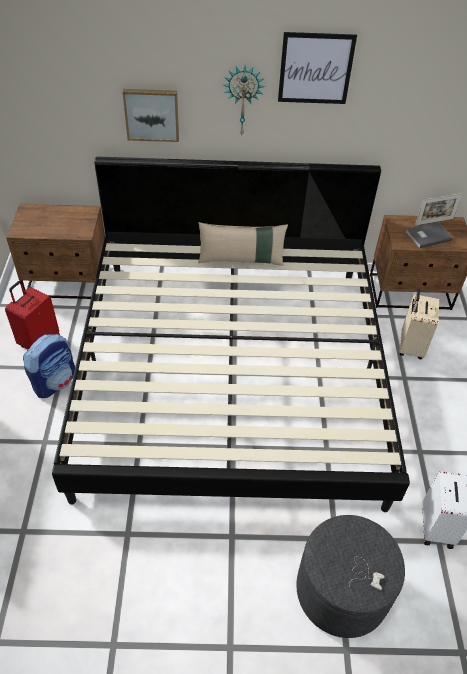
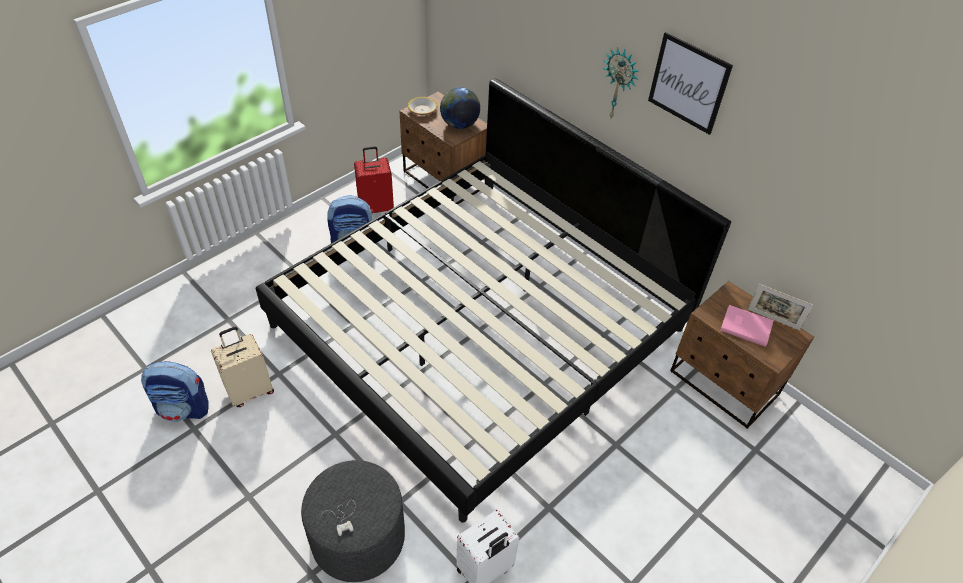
camera: 45 degrees right, 0 degrees up
(26, 226) = (422, 110): none -> bowl
(74, 219) = (459, 124): none -> globe
(82, 638) = (184, 408): none -> backpack
(152, 114) = (545, 61): picture -> none
(241, 259) = (566, 240): beige pillow -> none
(410, 347) = (657, 425): beige suitcase -> beige suitcase (250, 390)
(427, 235) = (745, 325): grey book -> pink book

